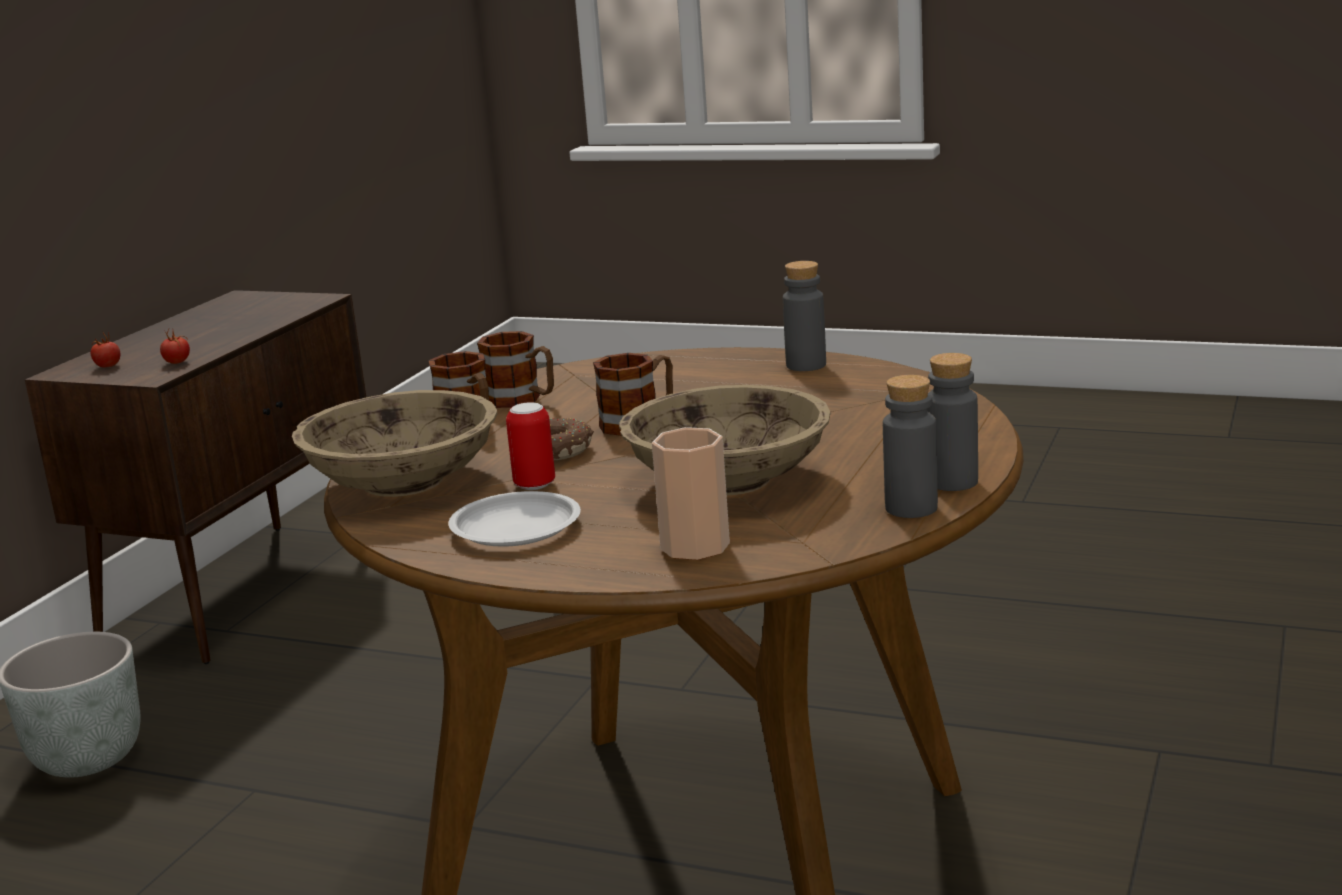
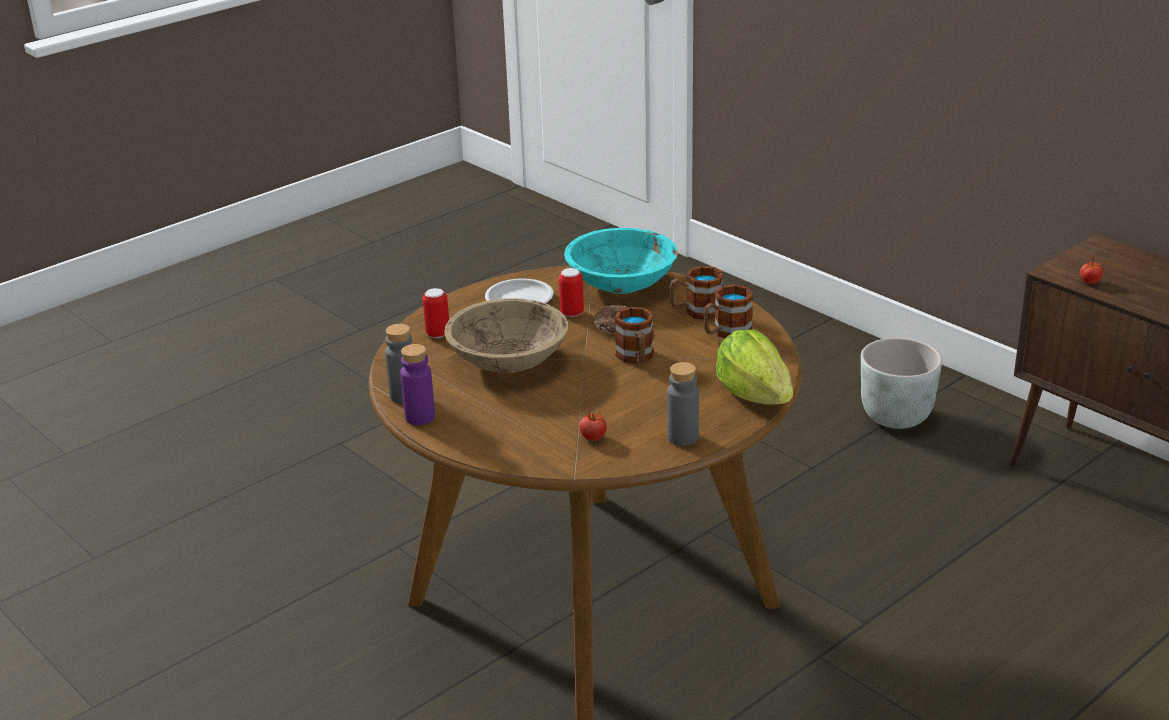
camera: 115 degrees right, 10 degrees up
(108, 366) = (1102, 259): tomato -> tomato (593, 438)
(403, 481) = (622, 283): beige bowl -> turquoise bowl
(672, 360) = (755, 395): none -> lettuce
(695, 546) = (438, 334): cup -> can
(952, 482) = (420, 417): grey bottle -> purple bottle

